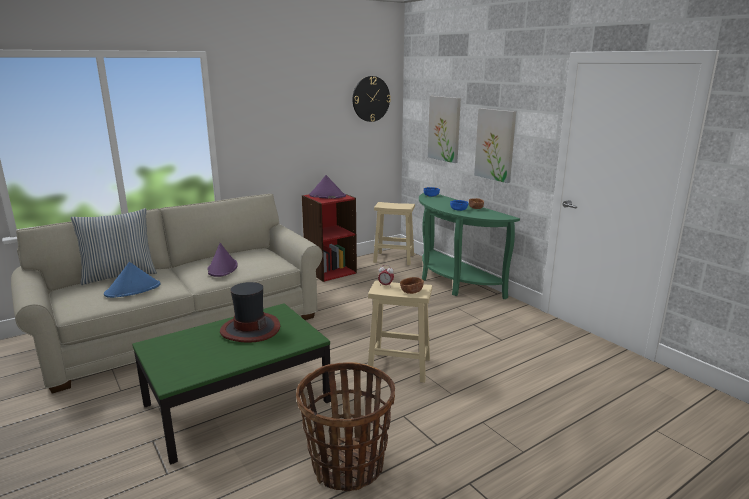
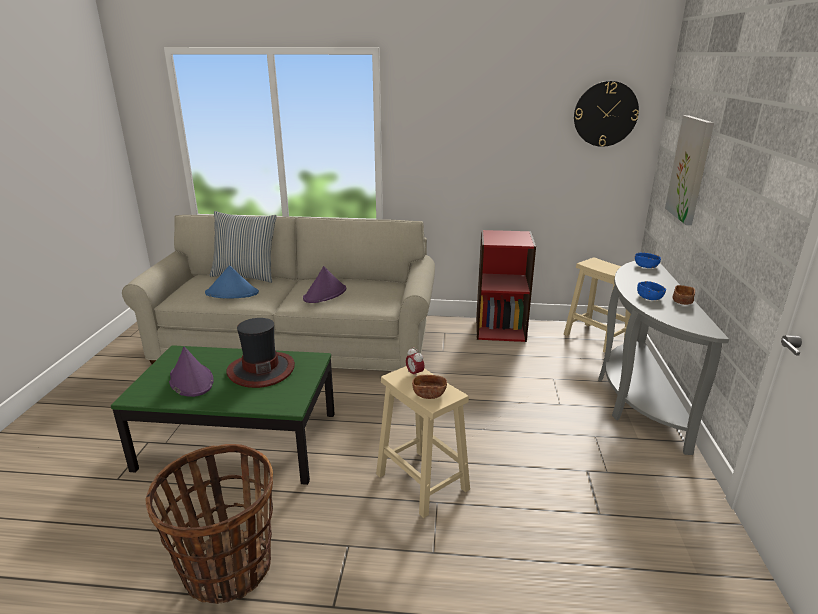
camera: 40 degrees right, 5 degrees up
(327, 196) = (506, 236): purple hat -> purple hat (191, 380)
(453, 282) = (636, 398): green console table -> grey console table
(495, 144) = (733, 208): picture -> none

